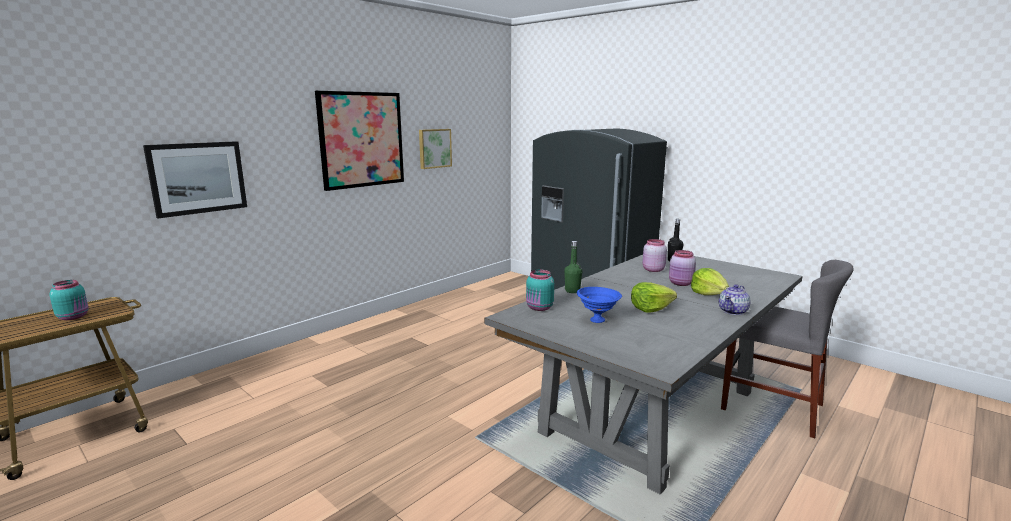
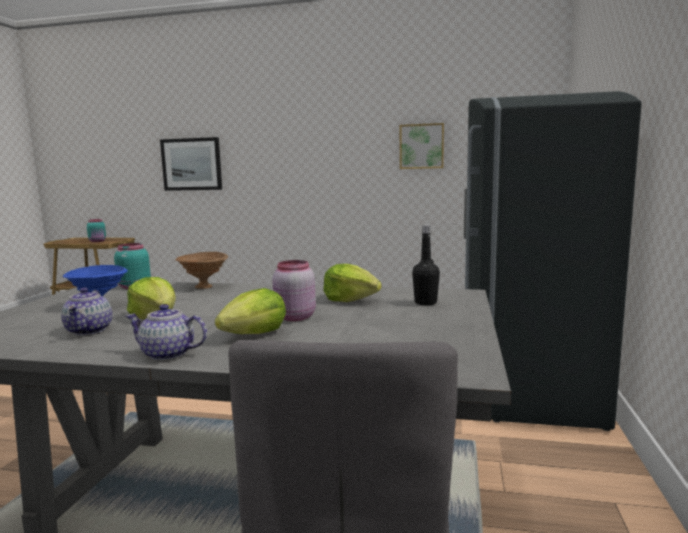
camera: 60 degrees right, 5 degrees down
(361, 139) = (328, 136): picture -> none
(572, 291) = (205, 287): green bottle -> brown bowl
(652, 270) = (350, 300): pink jar -> lettuce
(669, 324) = (90, 330): none -> teapot

